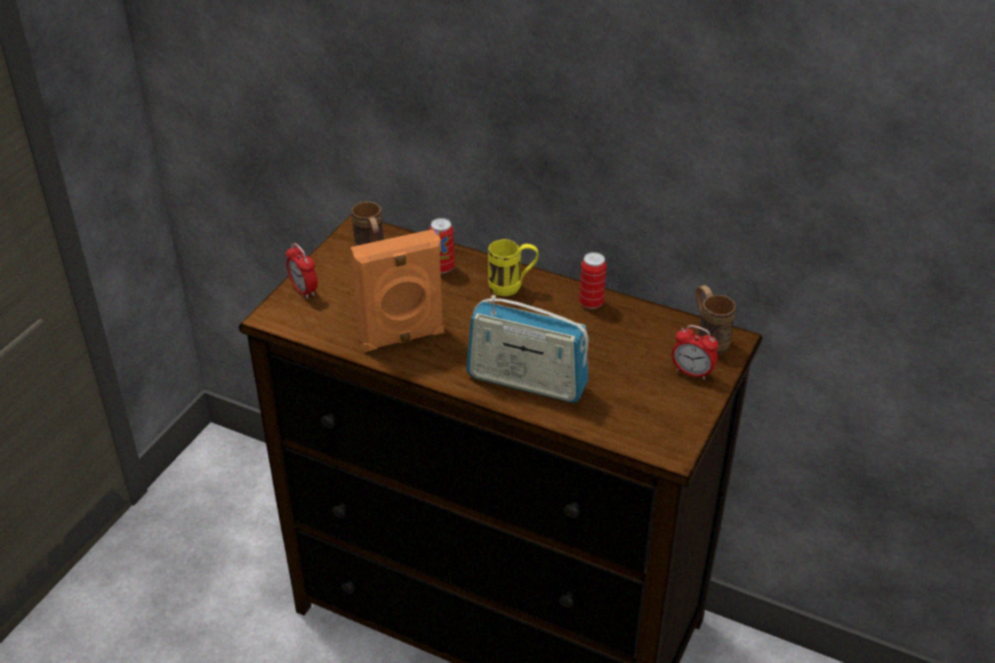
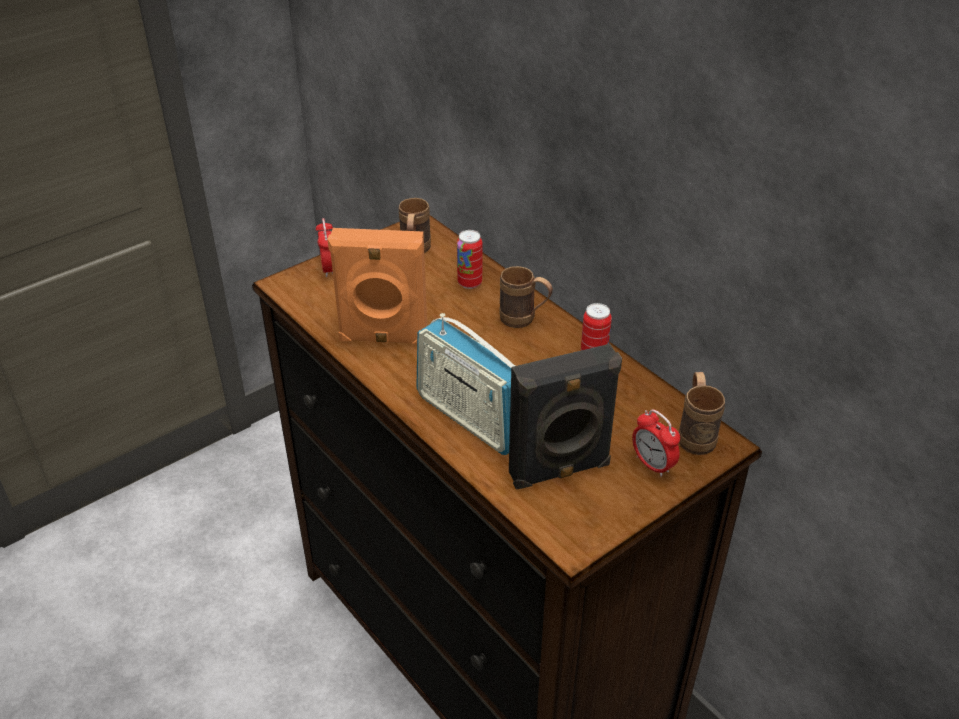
camera: 25 degrees right, 0 degrees up
(512, 287) = (524, 320): yellow mug -> brown mug
(626, 400) = (560, 471): none -> black speaker

